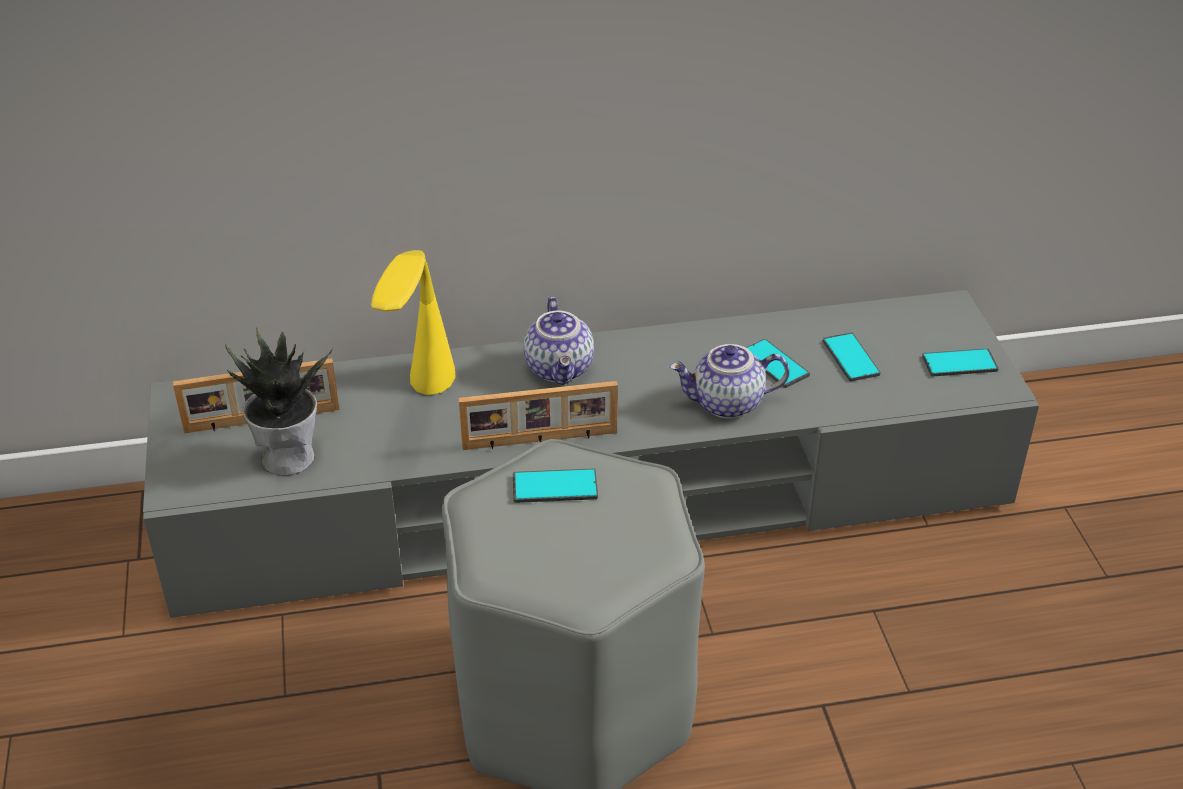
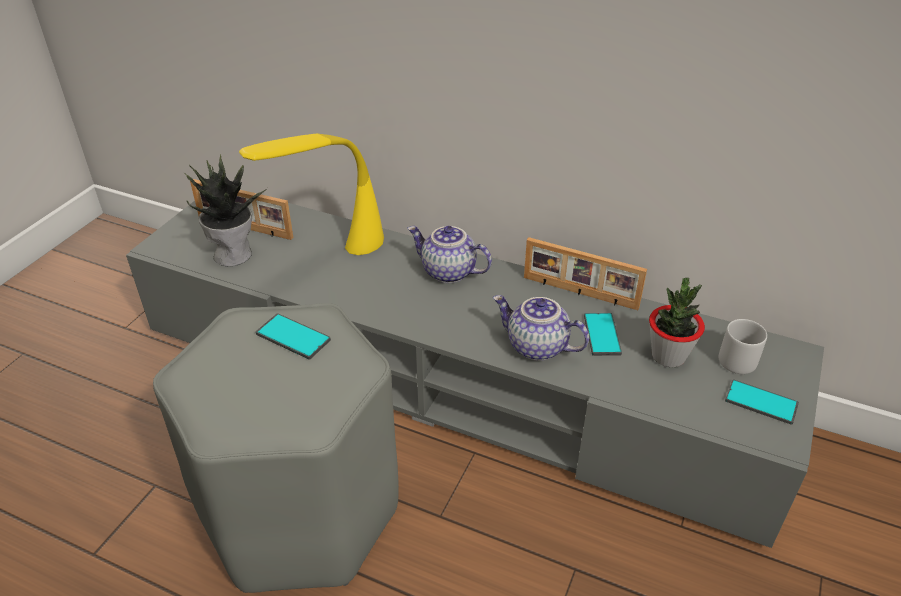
camera: 35 degrees right, 0 degrees up
(540, 441) = (383, 313): picture frame -> picture frame (579, 293)
(561, 369) = (447, 272): teapot -> teapot turned 90 degrees clockwise
(850, 358) = (668, 356): phone -> potted plant
(910, 332) = (740, 359): none -> grey mug

